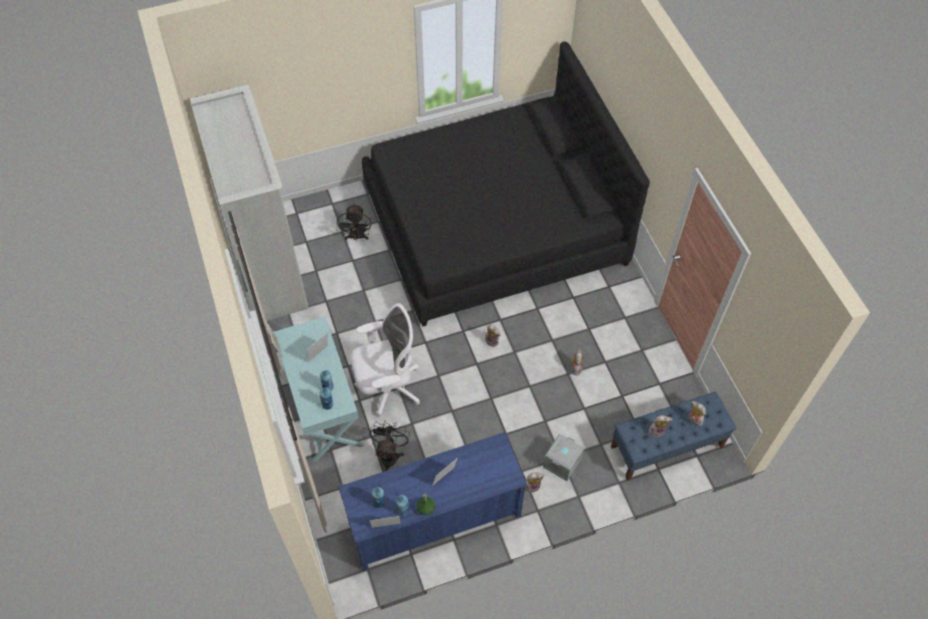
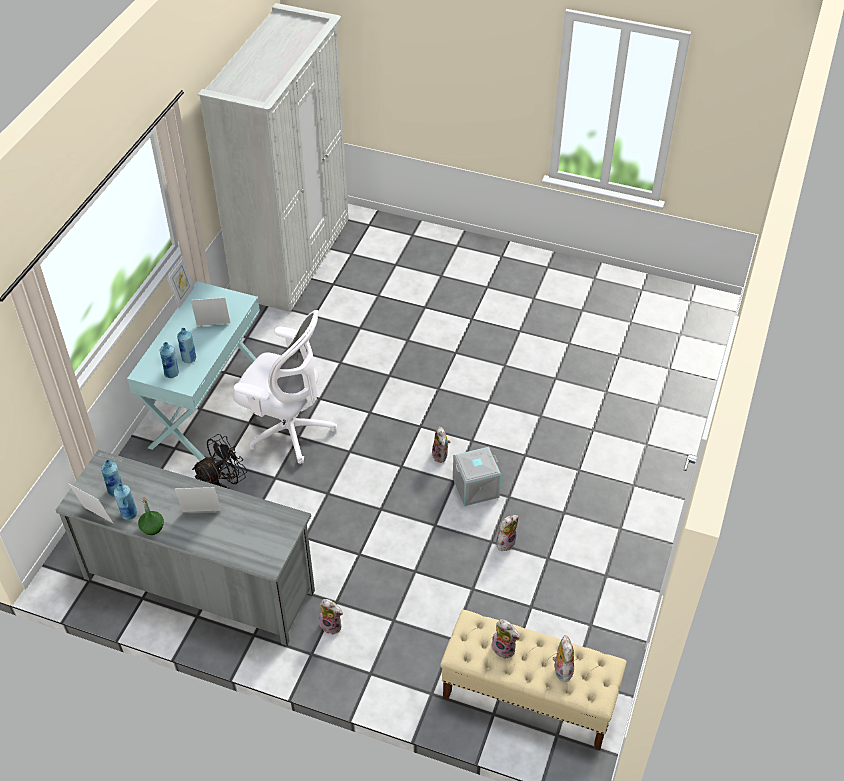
camera: 40 degrees right, 10 degrees down
(356, 237) = (404, 277): black fan -> none
(433, 519) = (198, 582): blue dresser -> grey dresser
(494, 224) = (563, 346): black bed -> none
(562, 463) = (388, 627): grey storage box -> grey storage box (475, 488)
(666, 447) = (528, 698): blue bench -> beige bench

